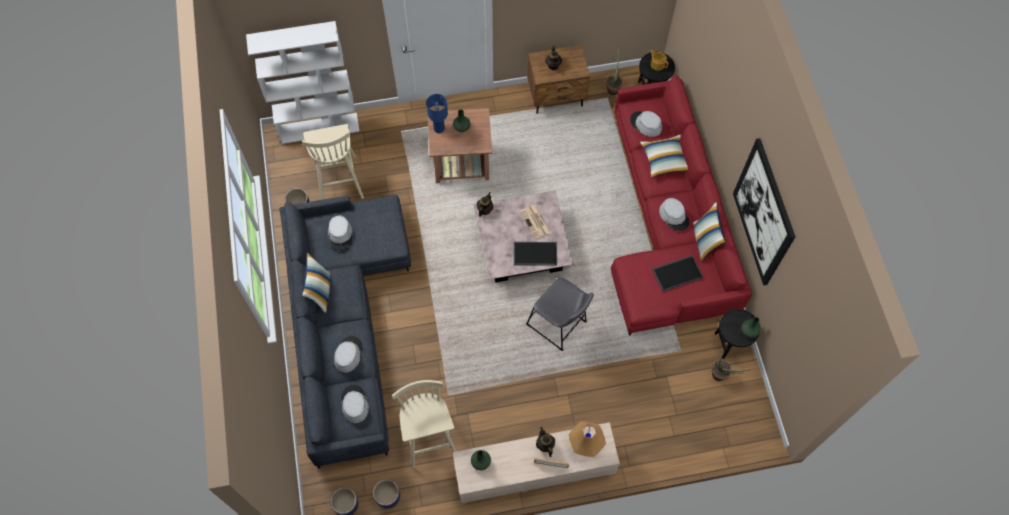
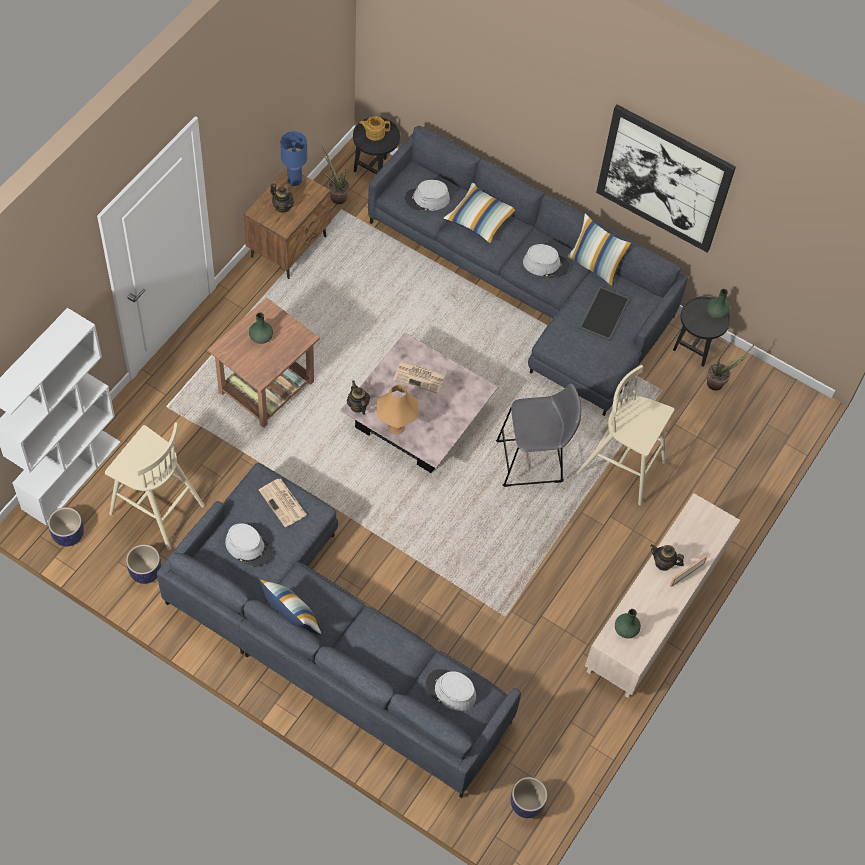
camera: 50 degrees left, 5 degrees down
(348, 354) = (391, 651): grey hat -> none
(383, 227) = (283, 503): none -> newspaper
(387, 497) = (555, 759): planter -> planter (68, 535)
(429, 436) = (530, 669): beige stool -> beige stool (622, 468)
(439, 129) = (240, 357): blue table lamp -> blue table lamp (295, 181)
(534, 254) = (453, 408): tray -> none
(584, 447) = (697, 533): orange table lamp -> orange table lamp (396, 427)
(667, 225) = (528, 286): red sofa -> grey sofa

